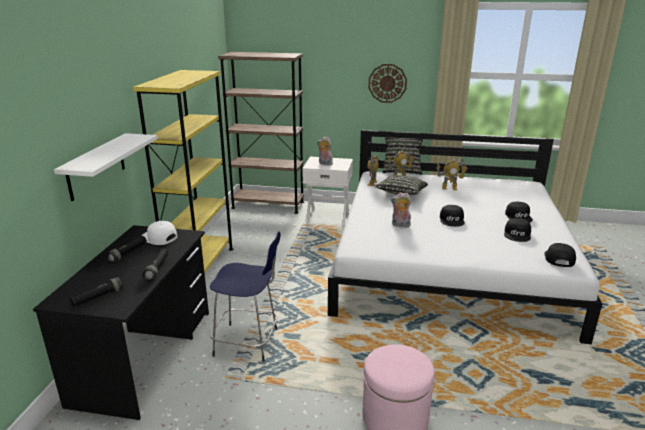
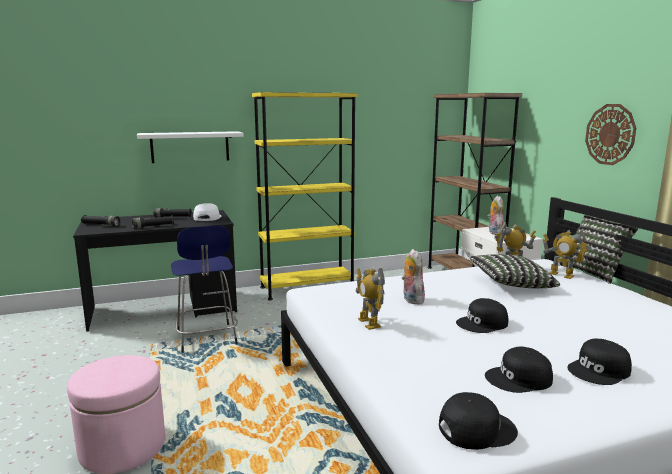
camera: 60 degrees right, 10 degrees down
(449, 188) = (599, 306): toy robot -> toy robot (369, 323)

